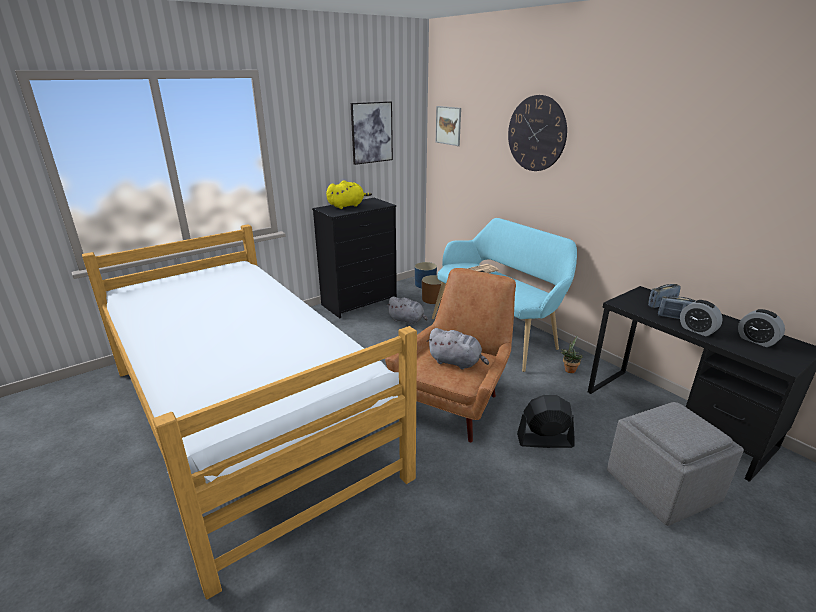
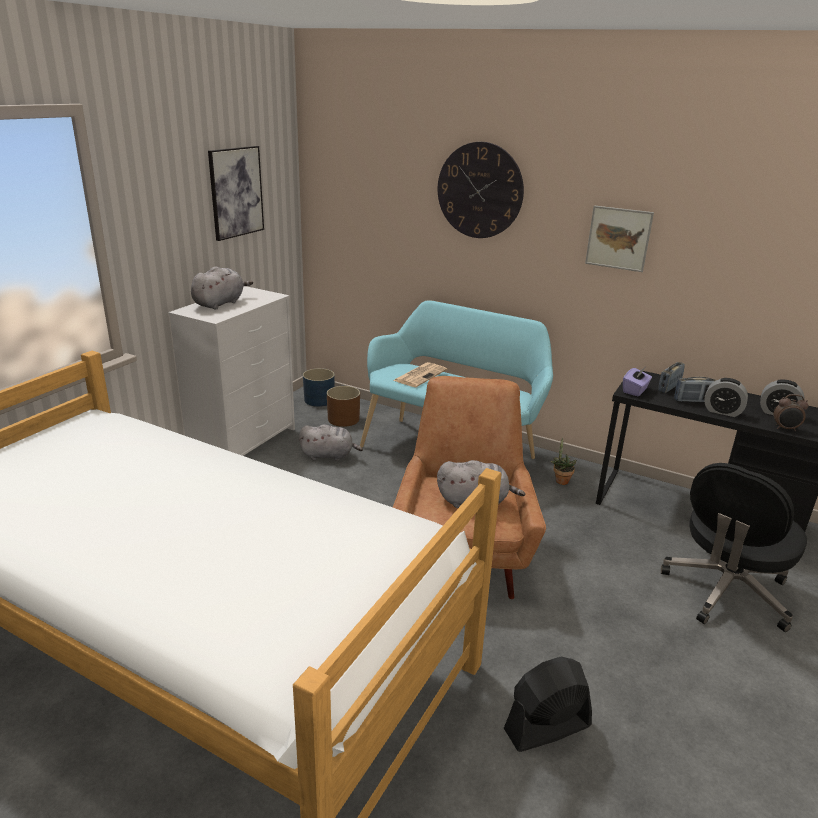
camera: 25 degrees left, 0 degrees up
(347, 206) = (220, 303): yellow plush toy -> grey plush toy
(359, 302) = (243, 441): black dresser -> white dresser
(448, 125) = (337, 178): picture -> picture (618, 238)
(544, 440) = (589, 573): black fan -> black fan (547, 727)
(626, 302) = (635, 390): none -> purple tissue box
(660, 487) = (725, 592): grey ottoman -> black office chair
(751, 354) = (785, 428): none -> alarm clock

